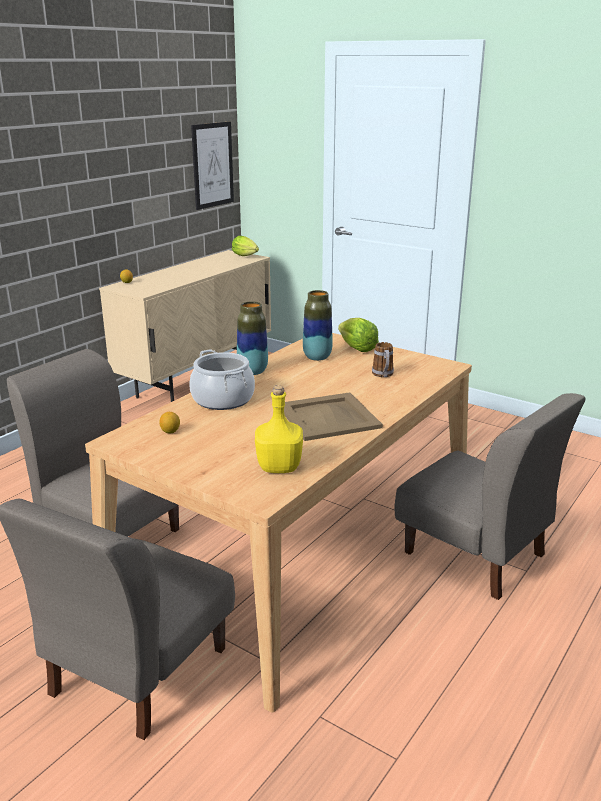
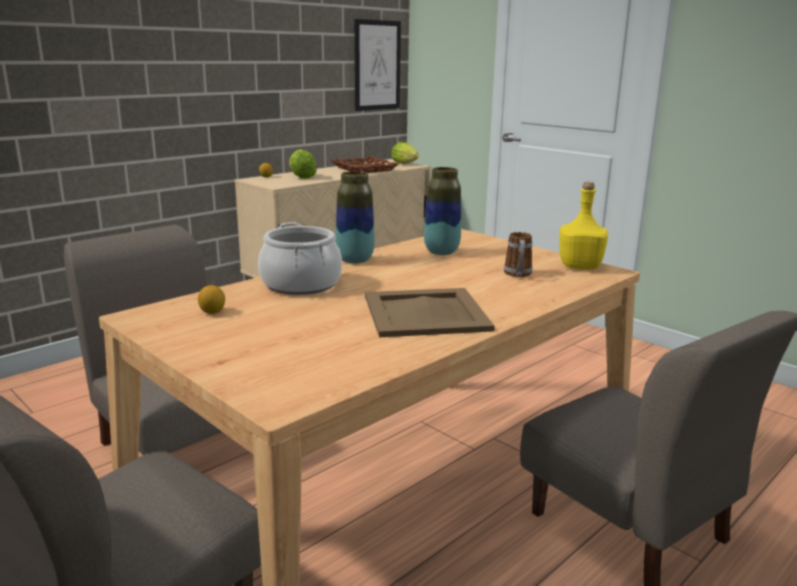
camera: 10 degrees right, 5 degrees down
(211, 265) = (364, 169): none -> brown tray
(278, 467) = (325, 365): yellow bottle -> yellow bottle (578, 266)
(356, 348) = (495, 247): lettuce -> lettuce (301, 177)

